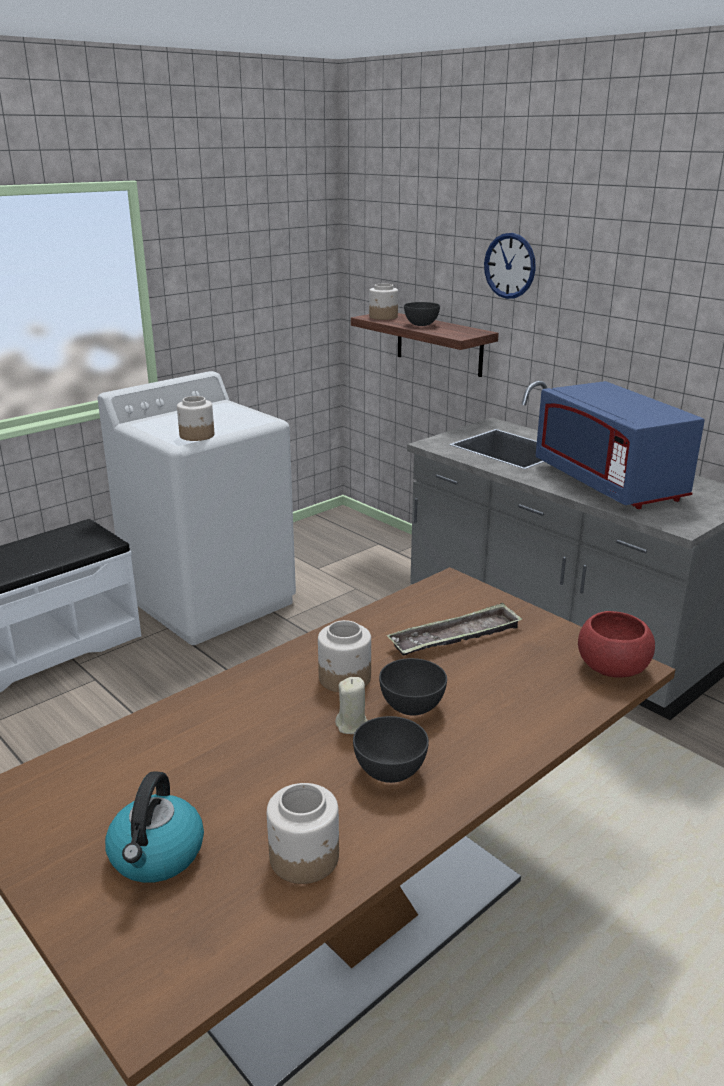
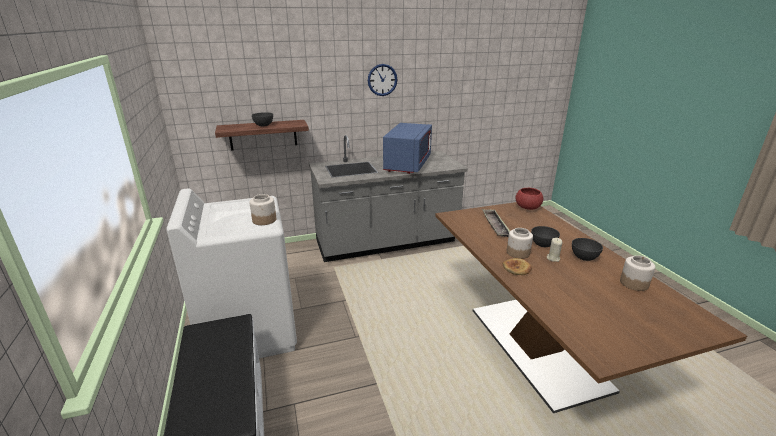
camera: 65 degrees left, 0 degrees up
(157, 855) = (636, 315): kettle -> none
(274, 683) = (517, 269): none -> bread
(383, 317) = (230, 128): jar -> none
(509, 266) = (305, 84): wall clock -> wall clock (382, 80)
(608, 483) = (408, 164): blue microwave -> blue microwave turned 75 degrees counterclockwise

